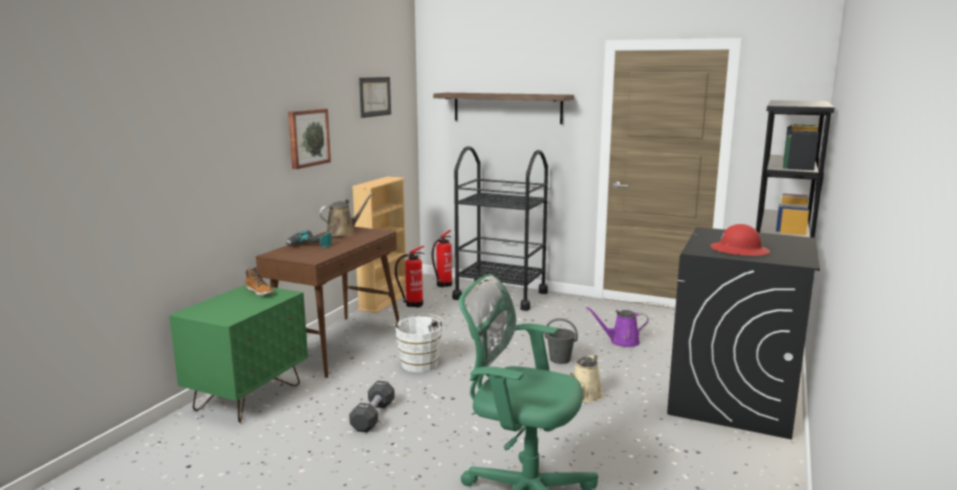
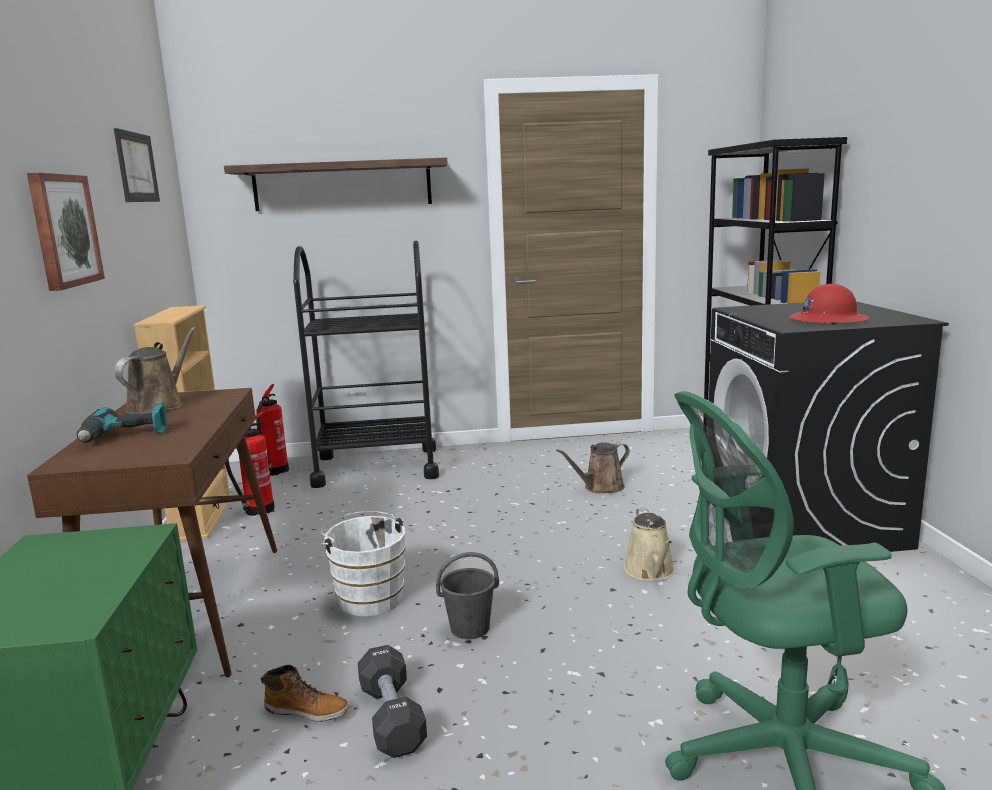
camera: 30 degrees left, 0 degrees up
(260, 292) = (78, 545): boot -> boot (307, 710)
(560, 359) = (559, 531): grey bucket -> grey bucket (470, 628)
(621, 341) = (600, 487): purple watering can -> brown watering can

